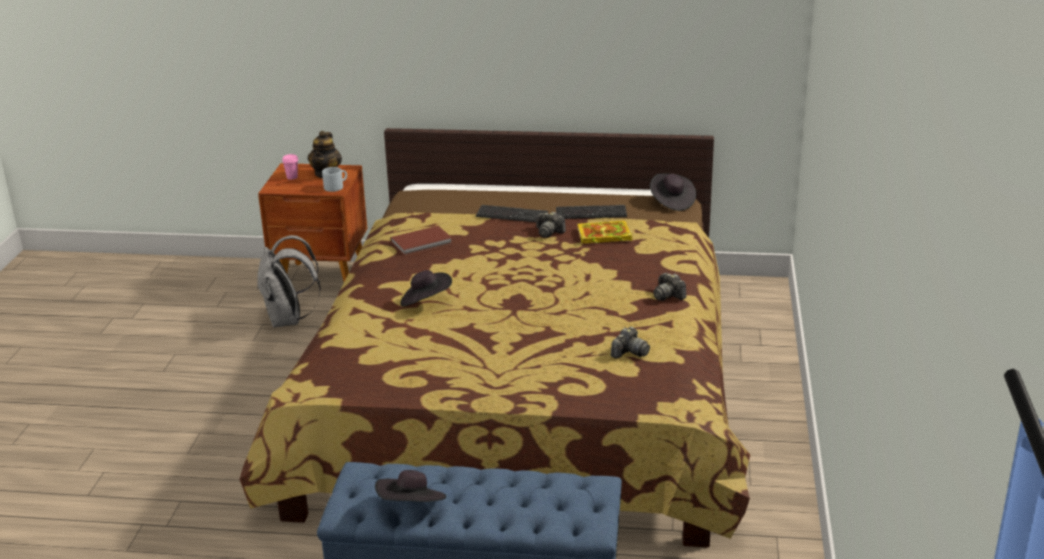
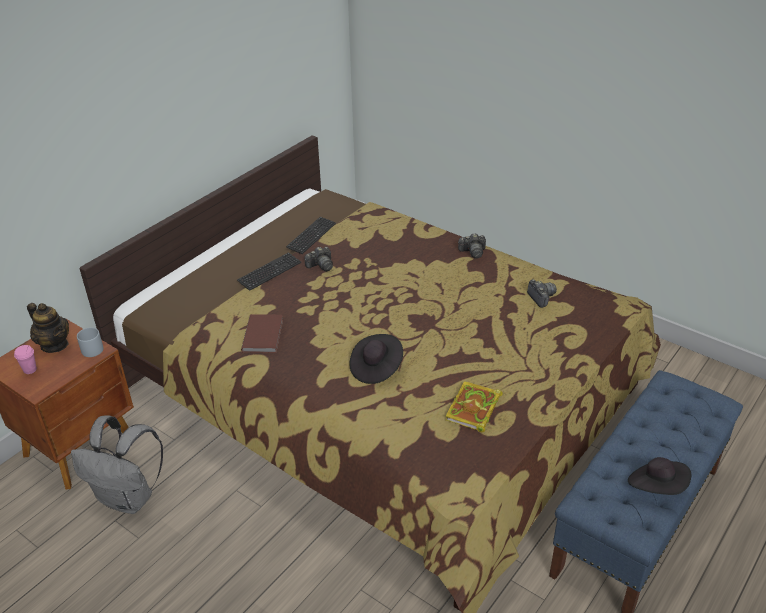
camera: 60 degrees left, 10 degrees up
(602, 236) = (354, 244): book -> book (473, 410)
(671, 202) = (324, 199): black hat -> none

